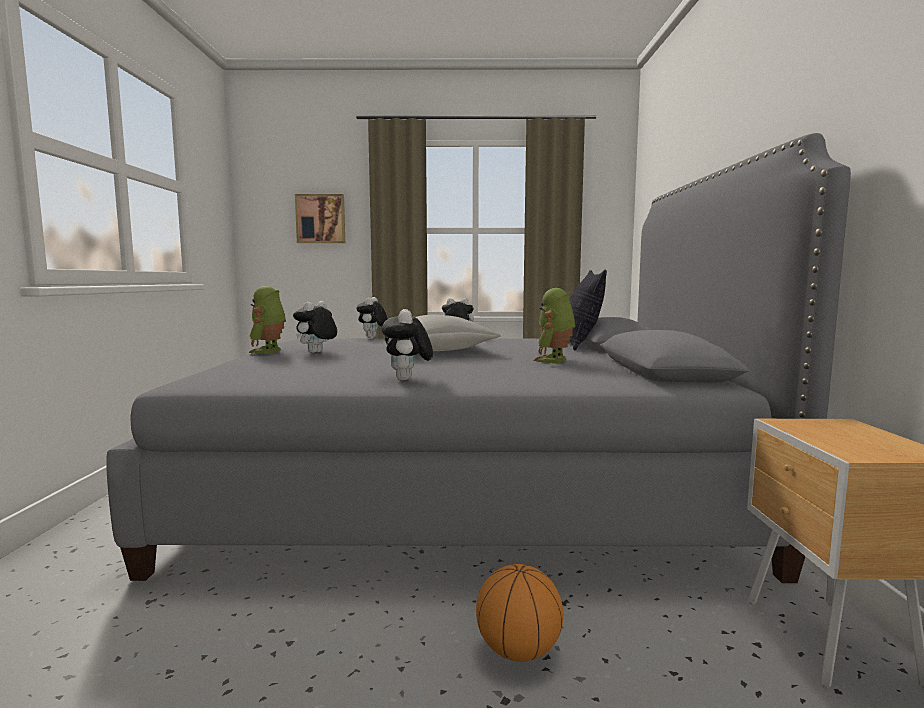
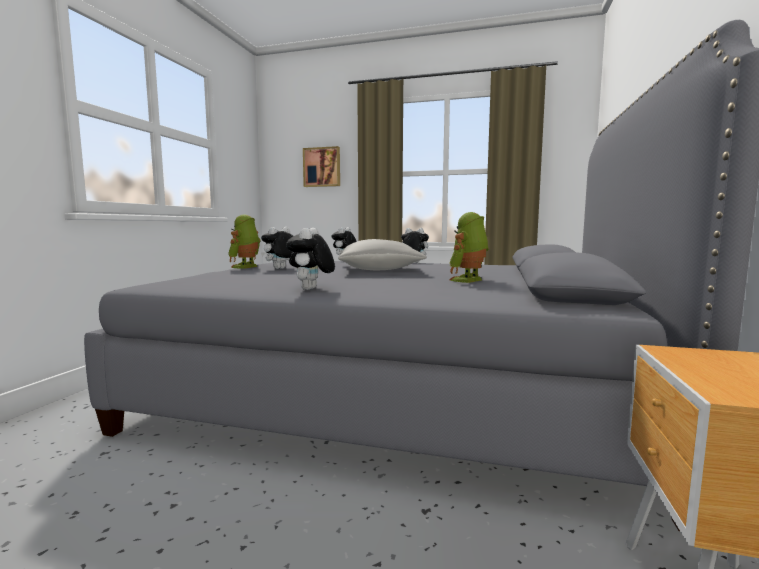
camera: 15 degrees right, 0 degrees up
(518, 650) = (354, 551): basketball -> none
(580, 346) = (514, 270): pillow -> none

